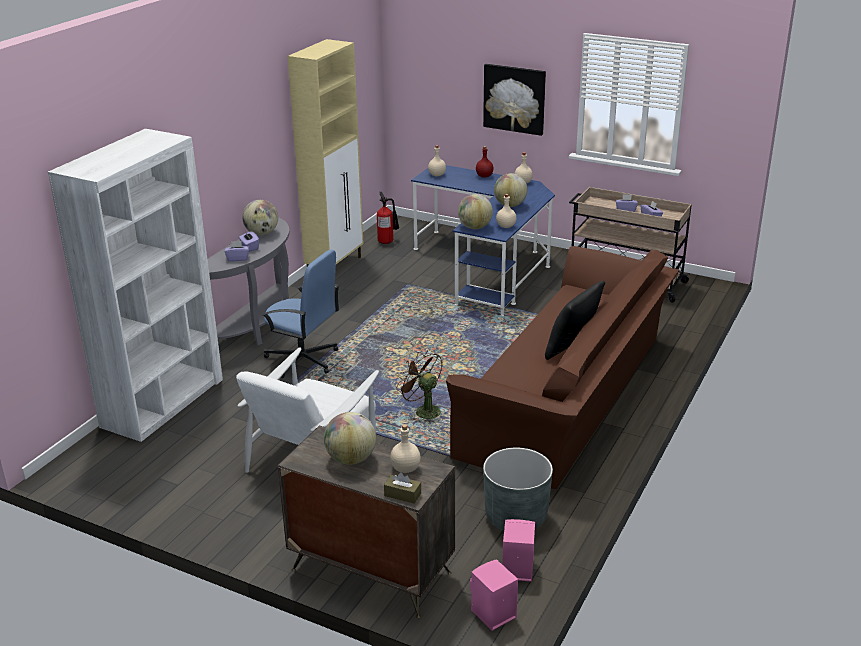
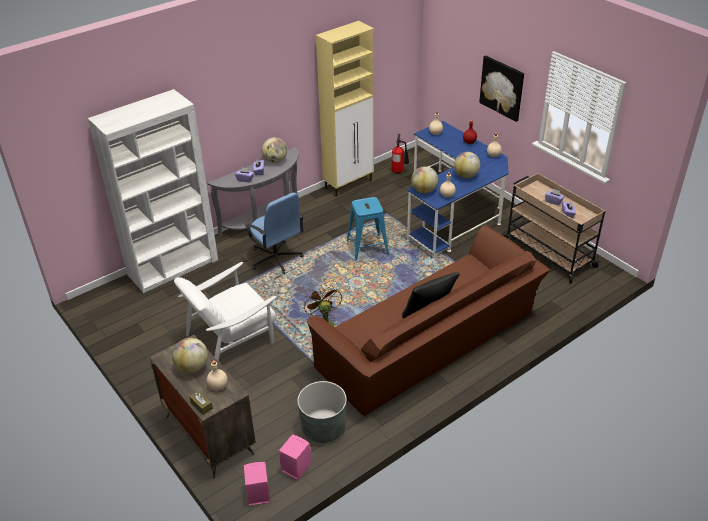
camera: 25 degrees right, 10 degrees up
(413, 322) = (367, 248): none -> blue stool

